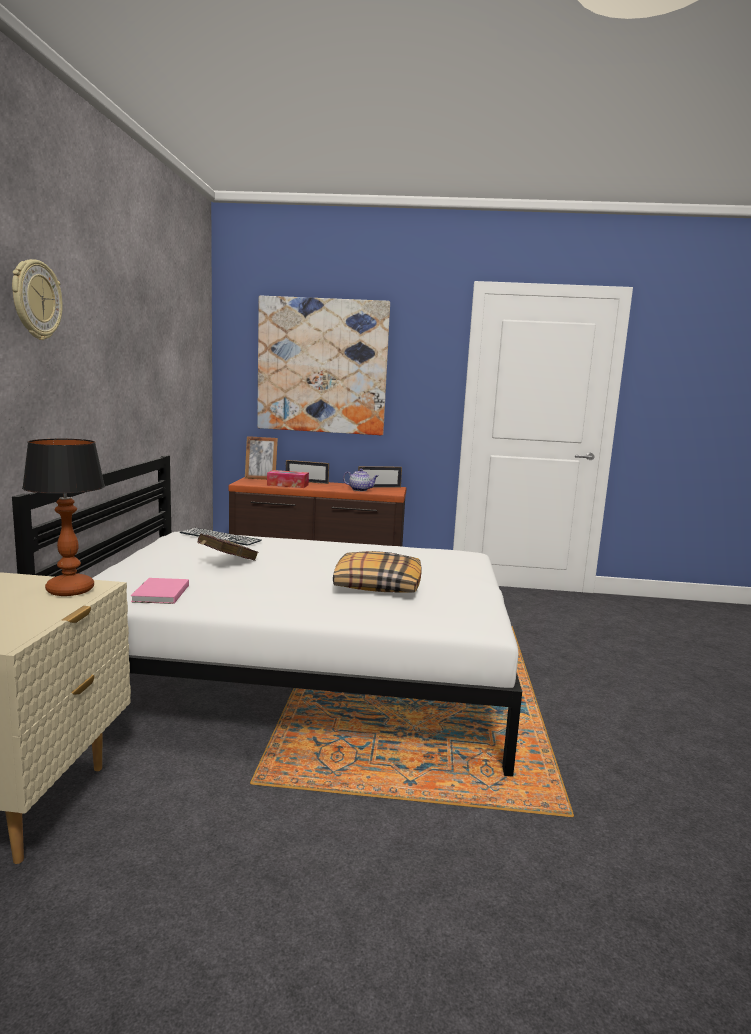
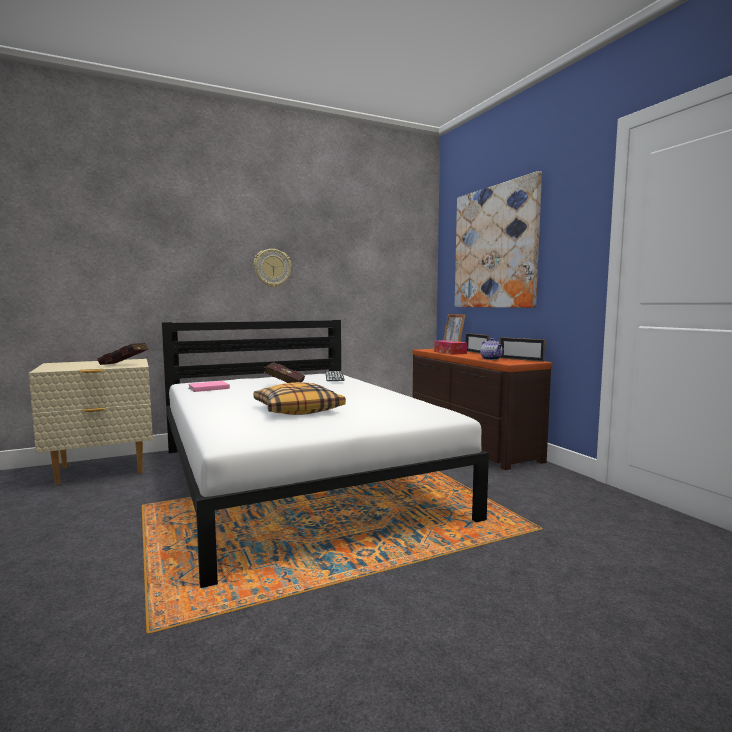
camera: 60 degrees right, 5 degrees down
(35, 300) = (201, 221): wall clock -> wall clock (272, 268)
(69, 590) = (125, 365): table lamp -> red book

